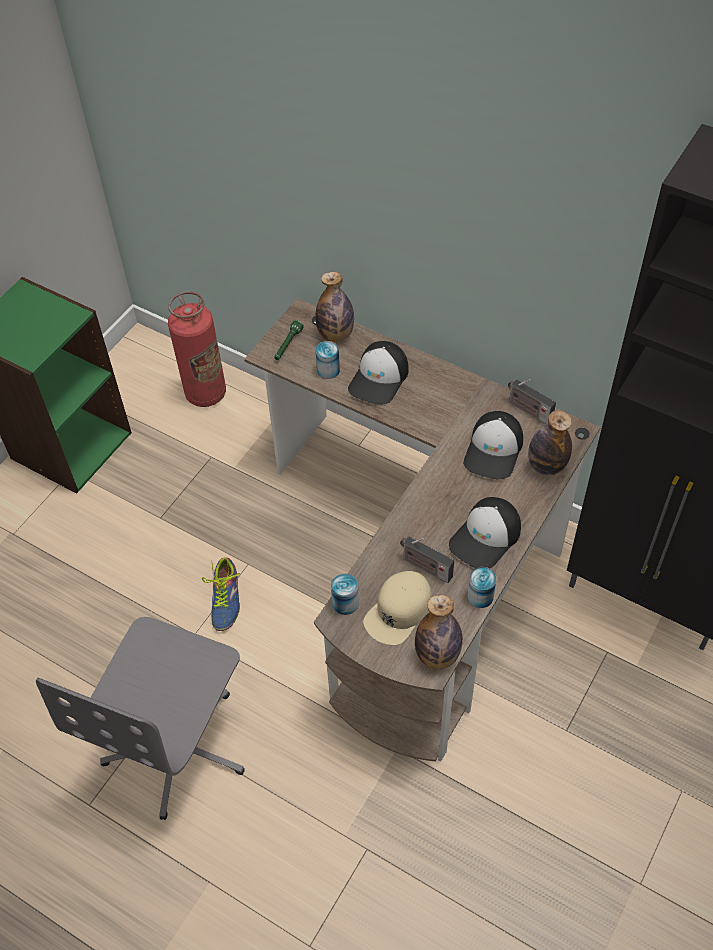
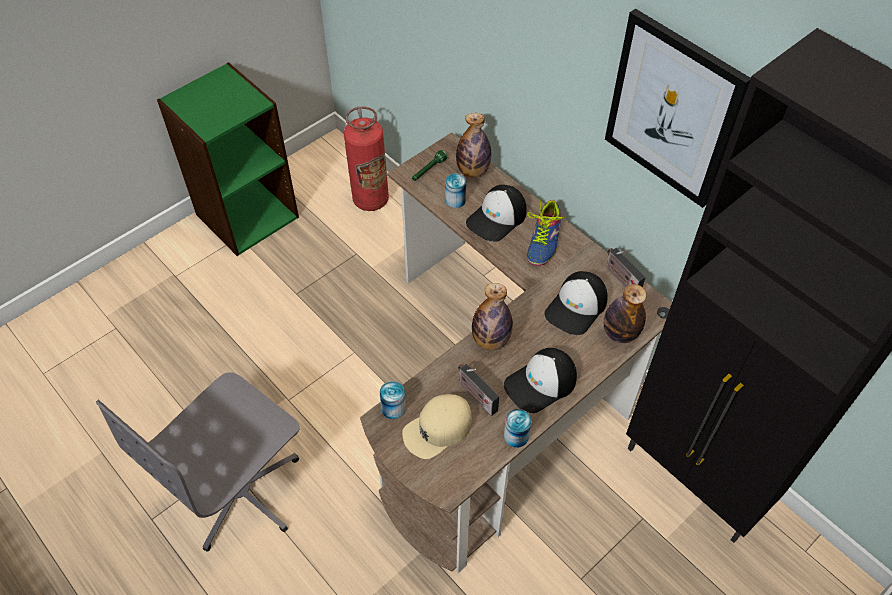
camera: 15 degrees right, 0 degrees up
(225, 599) = (325, 377): shoe -> shoe (544, 240)
(437, 655) = (457, 479): bottle -> bottle (490, 340)
(559, 226) = (673, 110): none -> picture

